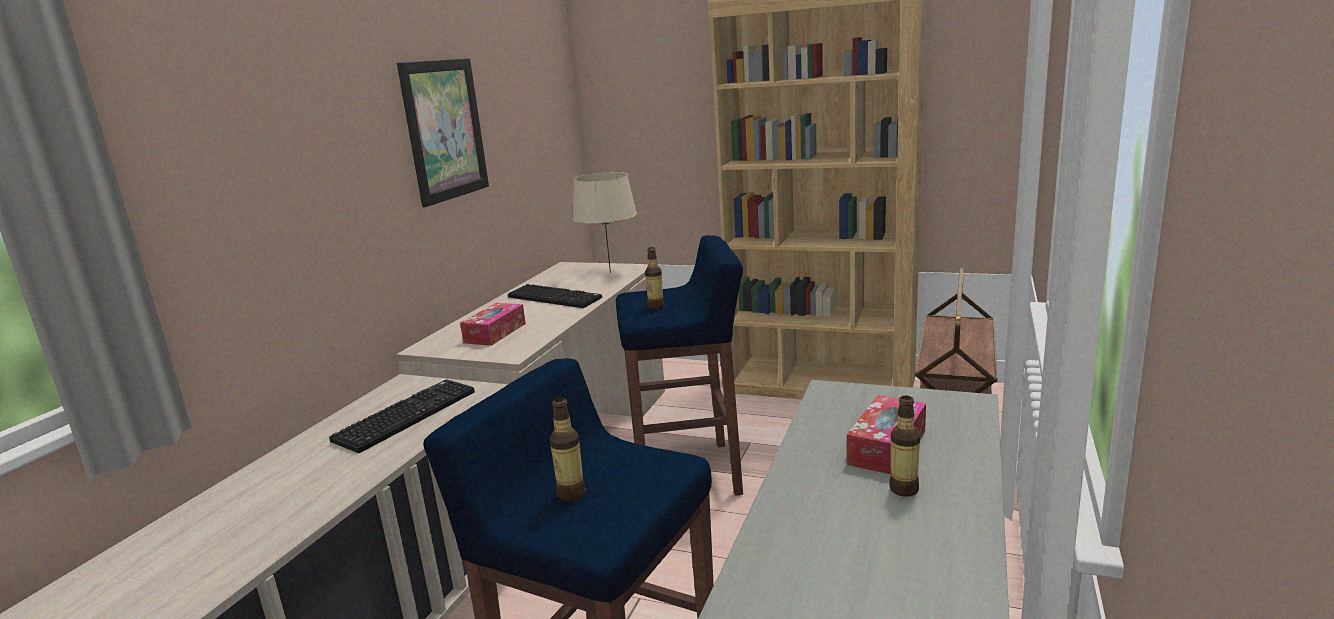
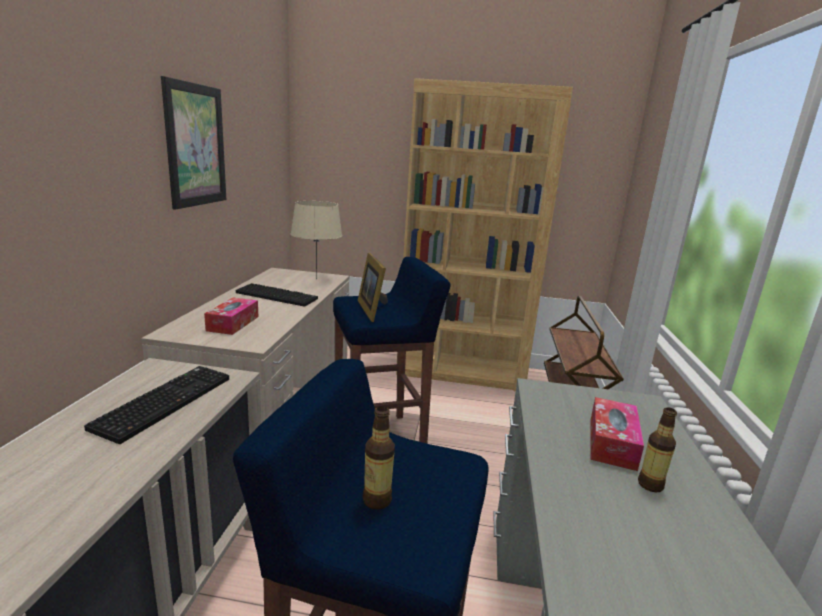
camera: 15 degrees left, 0 degrees up
(656, 306) = (372, 310): bottle -> picture frame

